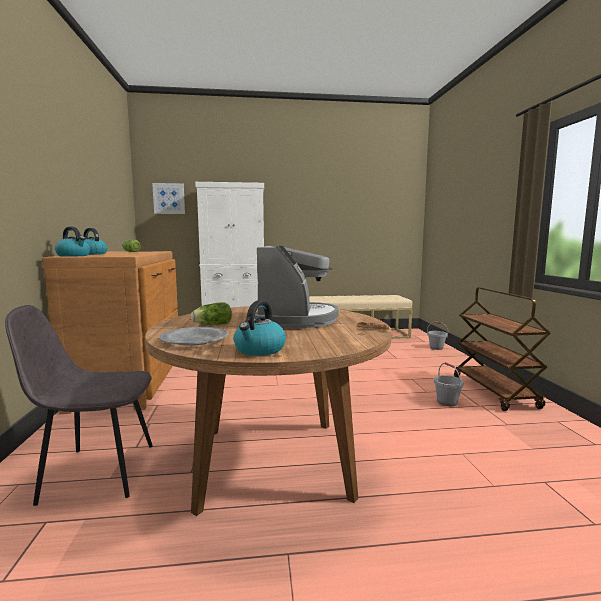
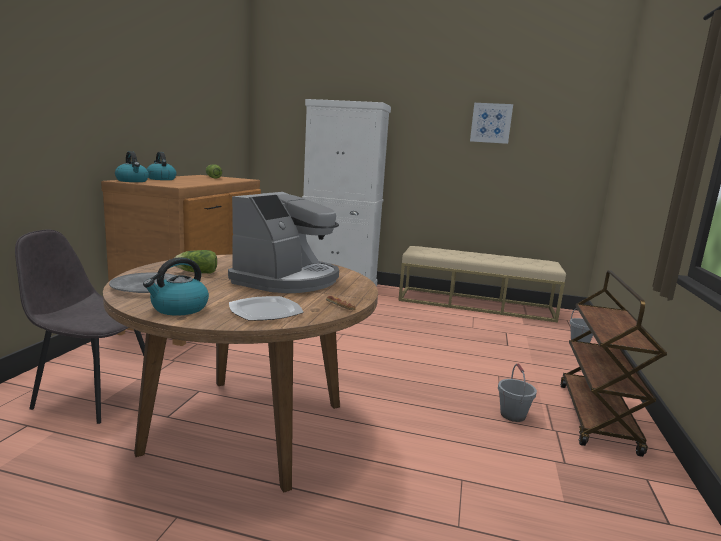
camera: 20 degrees right, 5 degrees up
(169, 198) = (285, 116): picture -> picture (491, 123)
(330, 340) = (265, 312): none -> plate

